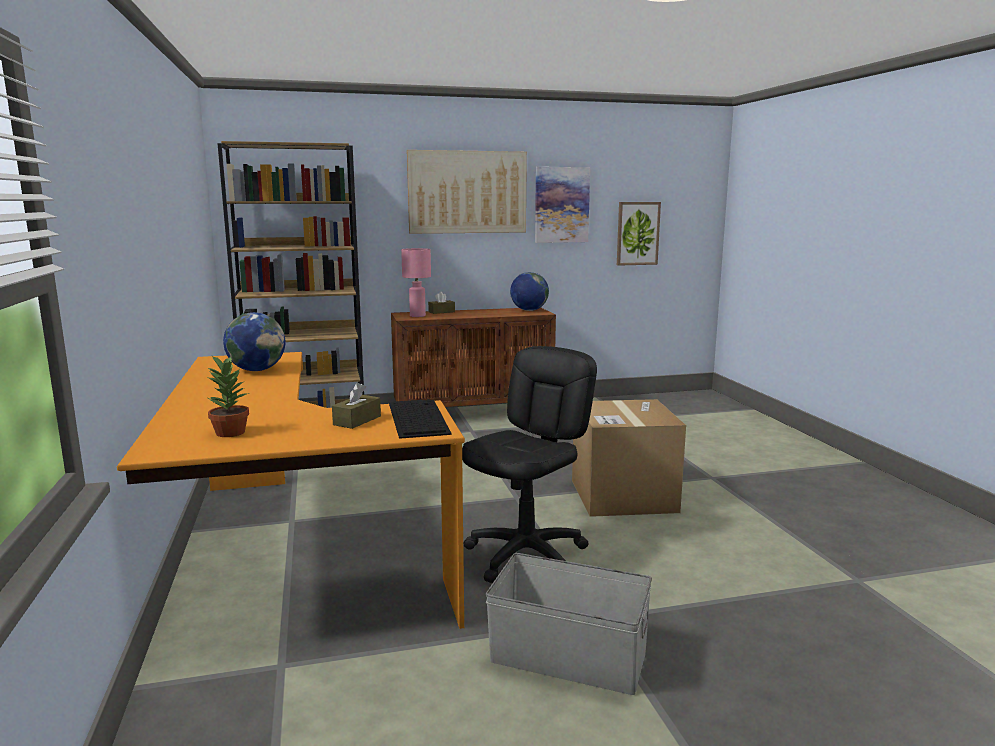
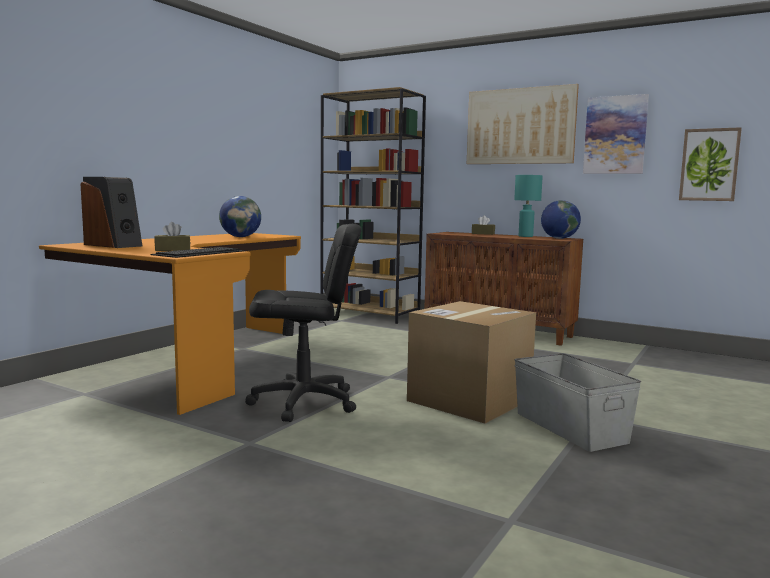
camera: 45 degrees right, 5 degrees down
(230, 432) = (114, 245): potted plant -> speaker
(418, 316) = (454, 233): pink table lamp -> none
(493, 311) = (526, 236): none -> turquoise table lamp
(567, 656) = (183, 448): grey storage box -> grey storage box (570, 427)

